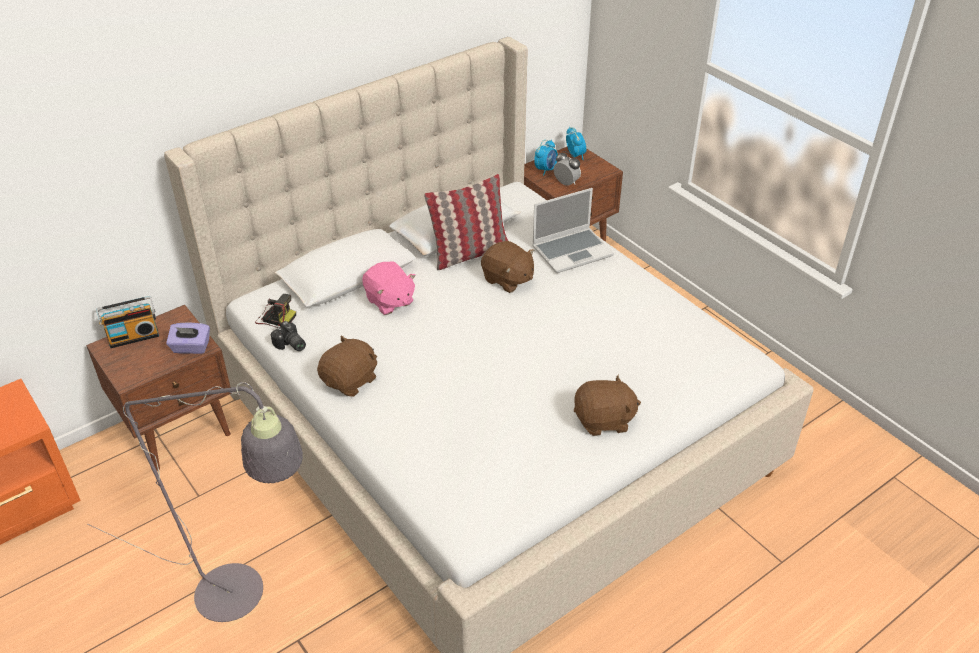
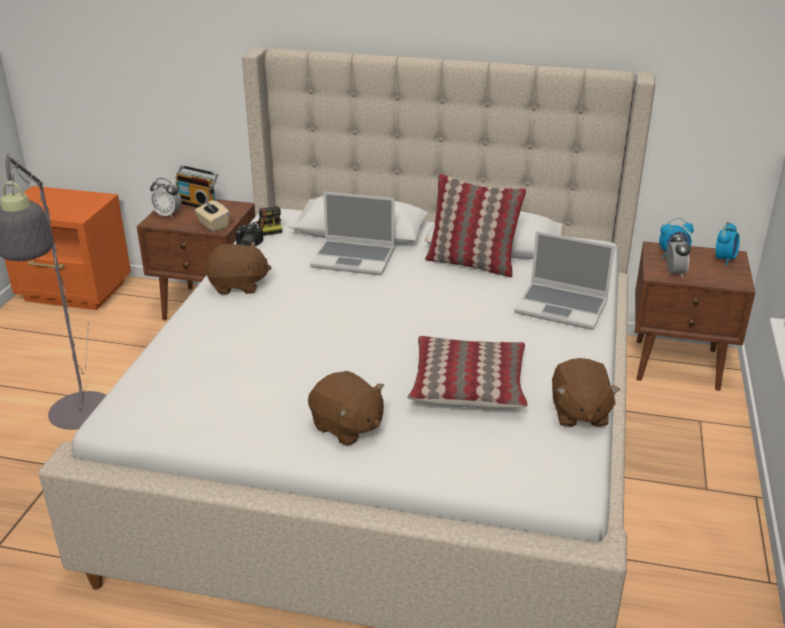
camera: 50 degrees right, 10 degrees down
(127, 365) = (168, 215): none -> alarm clock
(191, 348) = (213, 225): purple tissue box -> beige tissue box
(389, 301) = (354, 258): pink plush toy -> laptop
(507, 280) = (467, 295): brown plush toy -> brown plush toy (579, 413)
(613, 342) = (468, 385): none -> pillow

